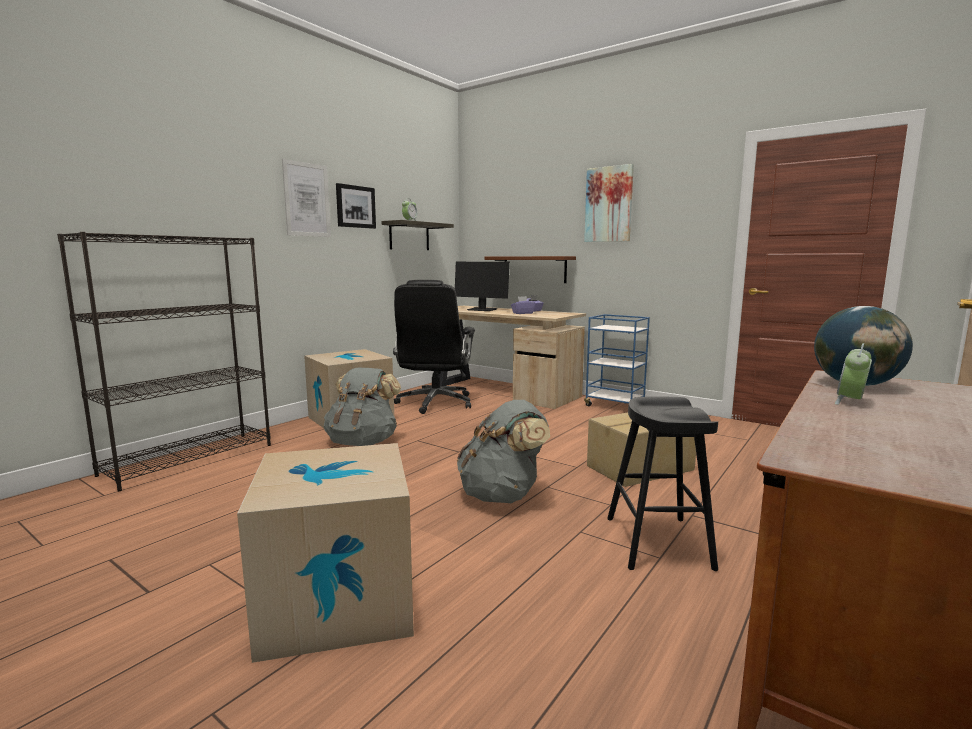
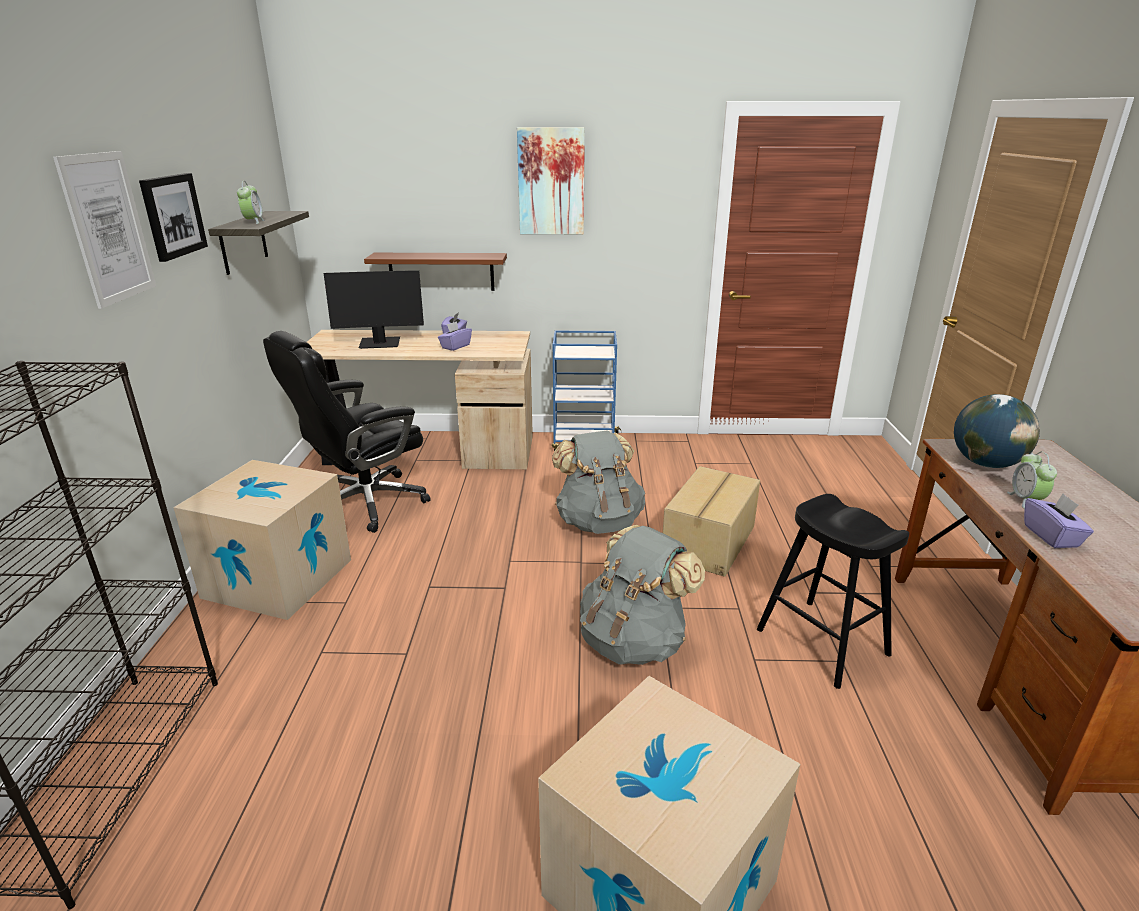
camera: 35 degrees left, 15 degrees up
(363, 443) = (360, 620): grey backpack -> grey backpack (598, 521)
(435, 403) = (364, 503): black office chair -> black office chair turned 75 degrees clockwise
(826, 416) = (1051, 536): none -> purple tissue box

